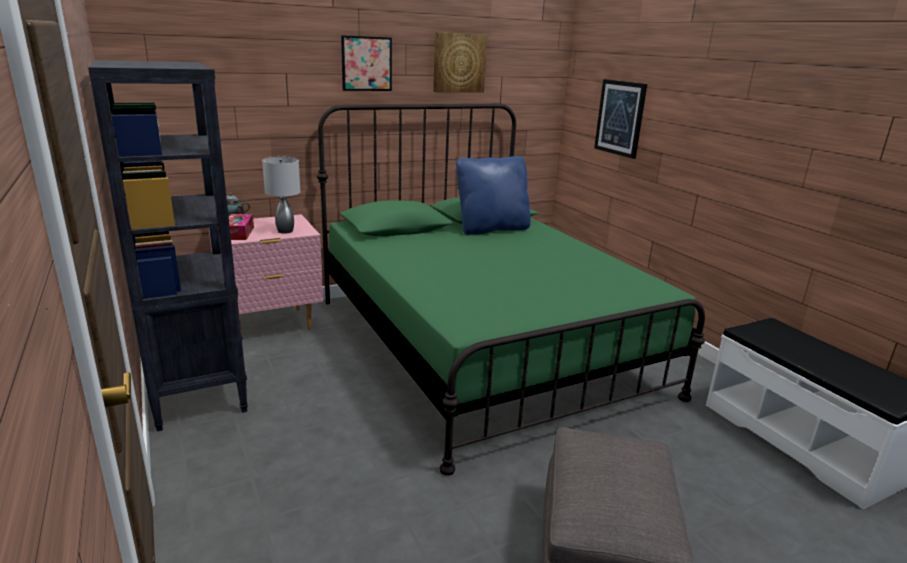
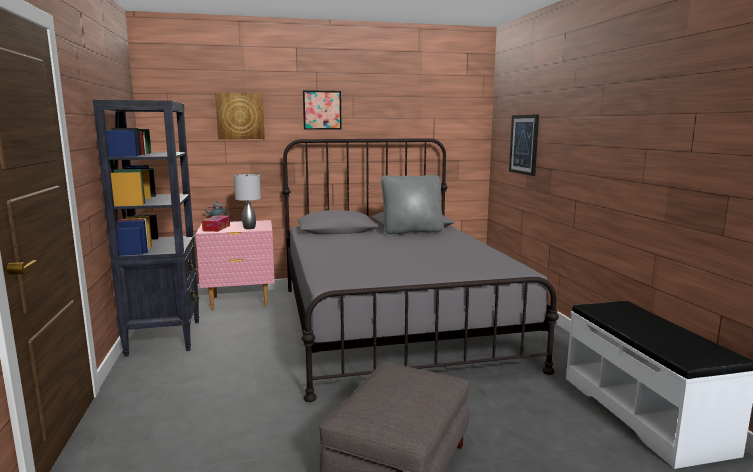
camera: 15 degrees right, 10 degrees down
(459, 63) = (396, 108): picture -> picture (240, 116)
(483, 344) = (393, 324): green bed -> grey bed
(492, 229) = (412, 232): blue pillow -> grey pillow

